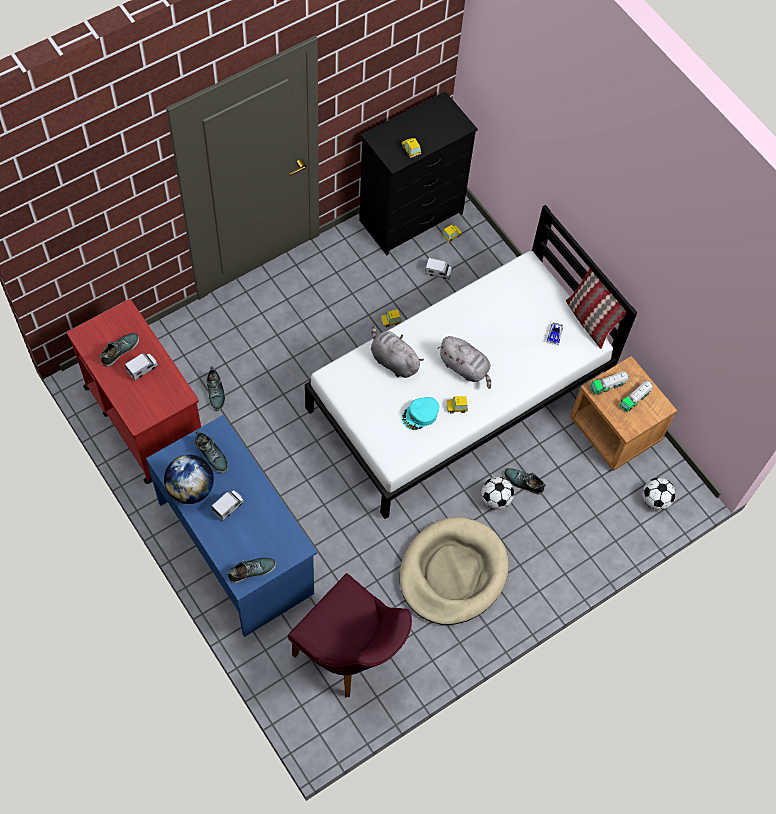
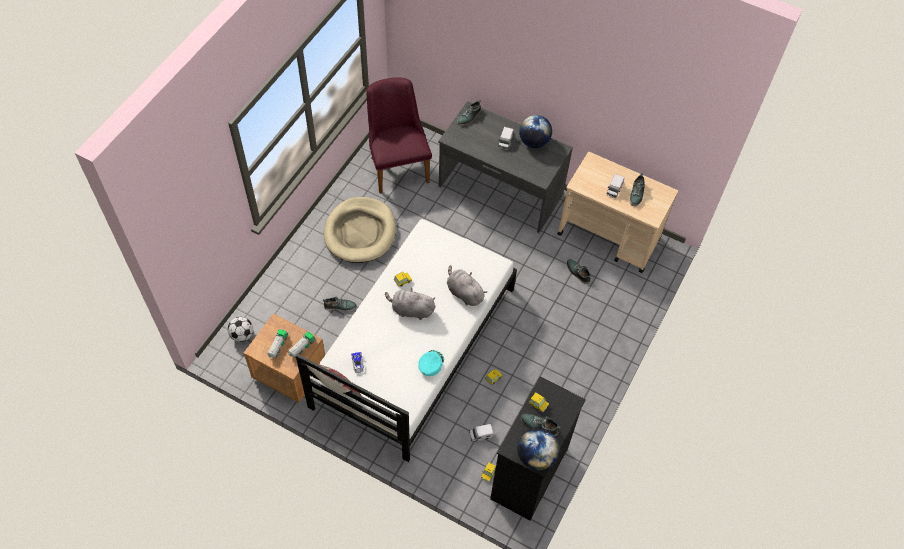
camera: 155 degrees right, 5 degrees down
(144, 418) = (609, 237): red cart -> beige cart
(212, 455) = (535, 164): shoe -> shoe (539, 426)
(237, 547) = (500, 191): blue desk -> grey desk
(351, 655) = (397, 165): purple chair -> purple chair turned 60 degrees clockwise
(393, 360) = (464, 293): grey plush toy -> grey plush toy turned 150 degrees counterclockwise
(420, 415) = (424, 265): turquoise cap -> turquoise cap (430, 363)
(442, 110) = (536, 456): none -> globe
(495, 499) = (354, 287): football -> none

